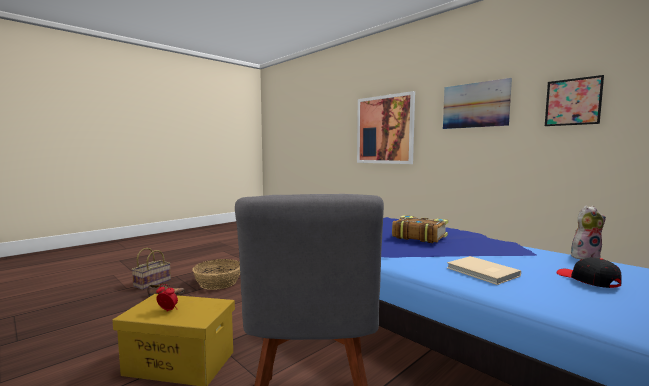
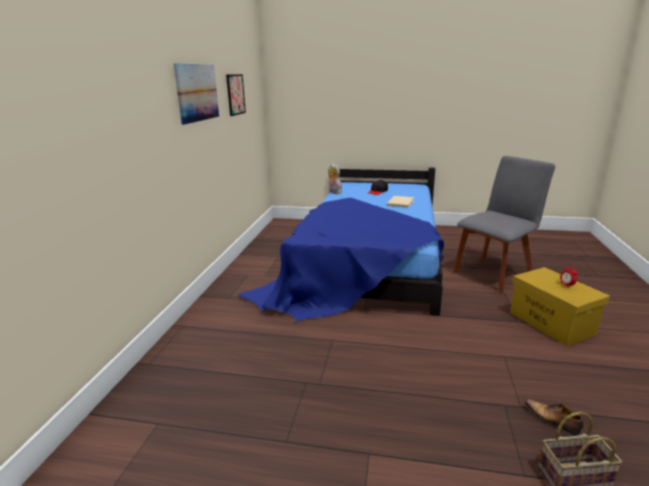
camera: 125 degrees left, 15 degrees up
(218, 283) = (467, 403): basket -> none
(384, 129) = (117, 134): picture -> none
(419, 236) = (359, 217): book -> none

